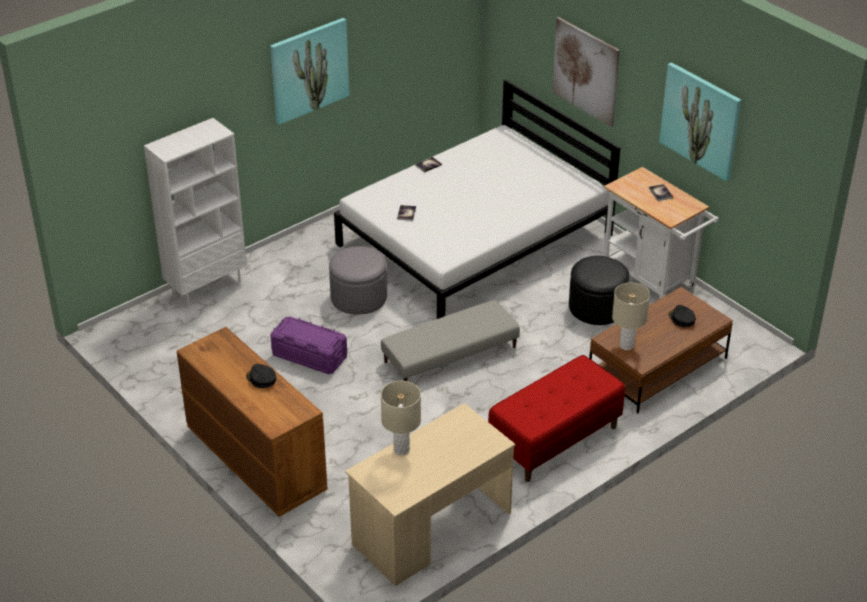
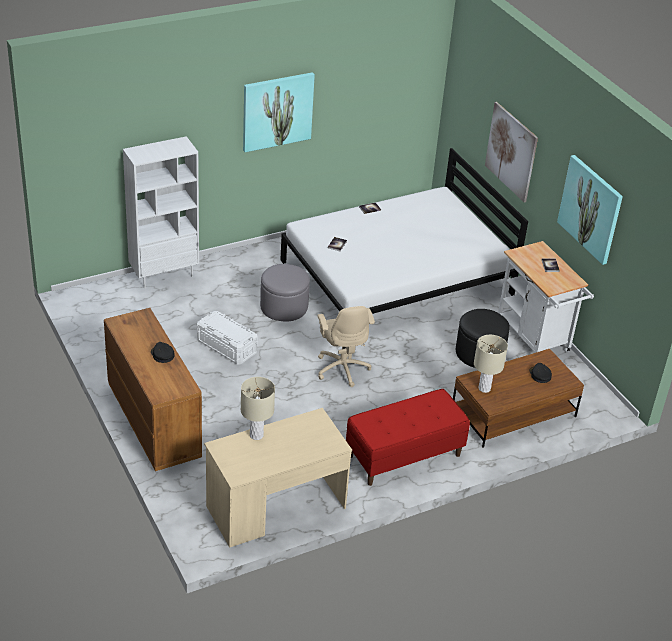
camera: 10 degrees right, 0 degrees up
(309, 356) = (227, 346): purple storage box -> white storage box
(450, 355) = (342, 368): grey ottoman -> beige office chair

